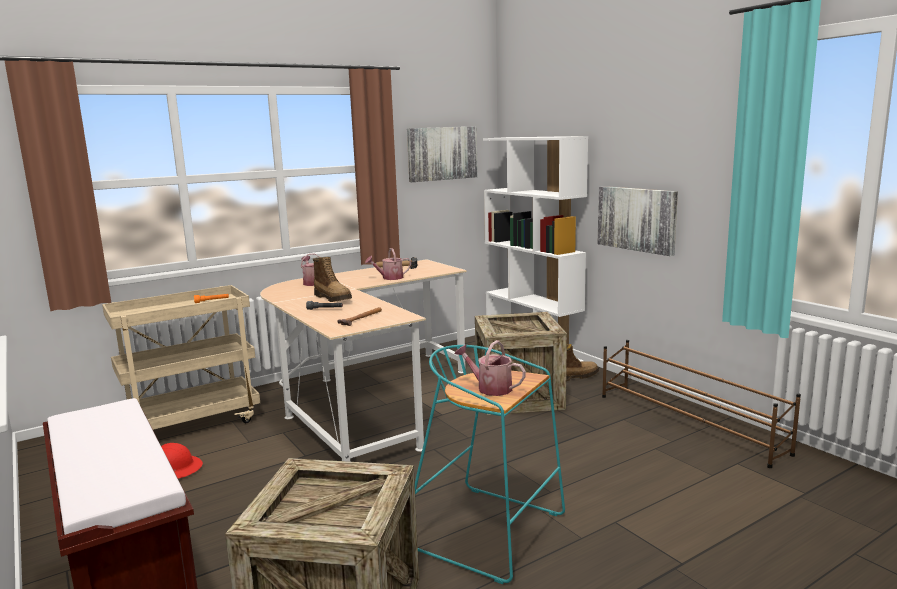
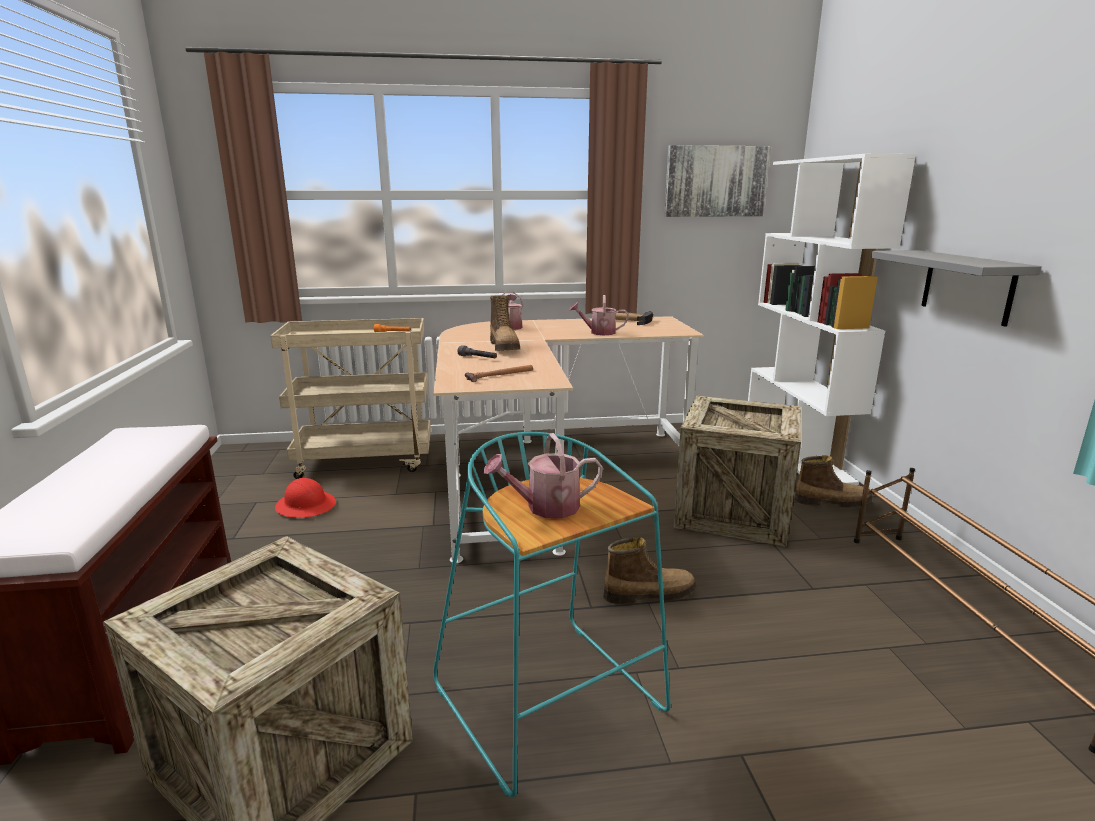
camera: 25 degrees right, 5 degrees up
(490, 388) = (545, 507): watering can -> watering can turned 75 degrees counterclockwise
(502, 458) = (649, 594): none -> boot
(637, 219) = (967, 286): picture -> grey shelf

